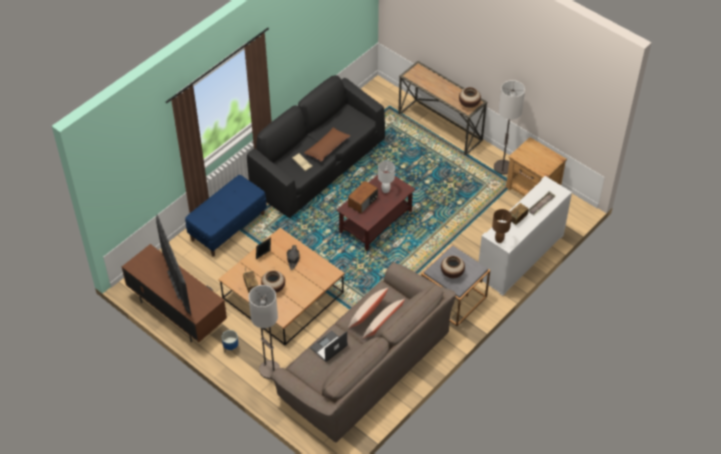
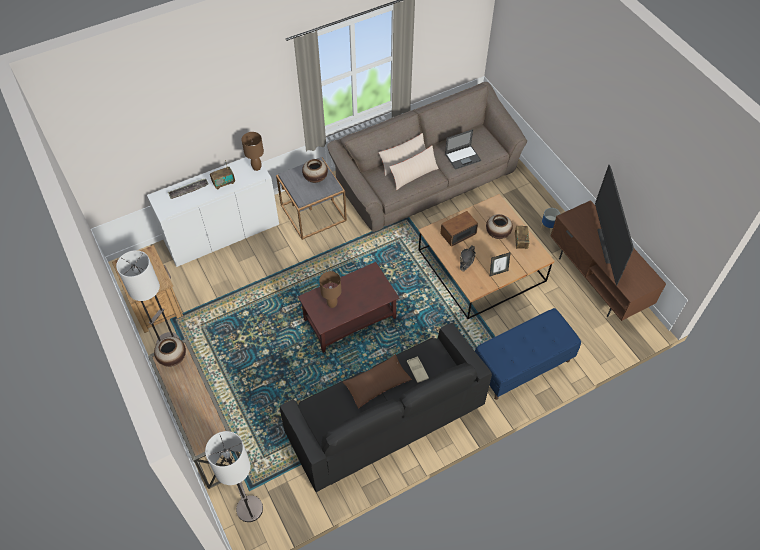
camera: 160 degrees left, 5 degrees up
(269, 370) = (515, 198): floor lamp -> floor lamp (249, 509)
(363, 202) = (364, 297): radio -> radio (457, 233)
(386, 190) = (332, 304): white table lamp -> brown table lamp

